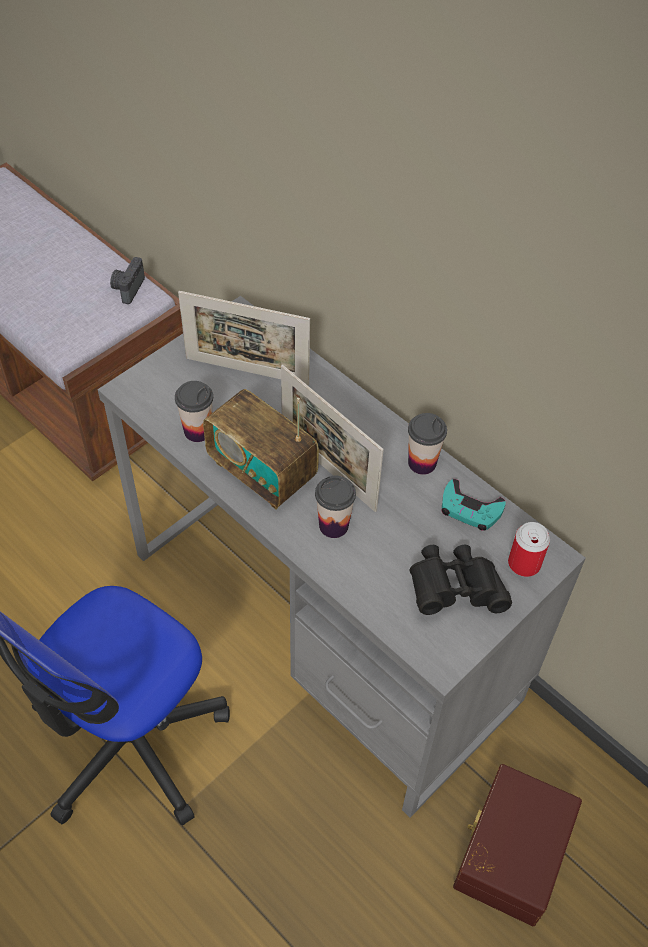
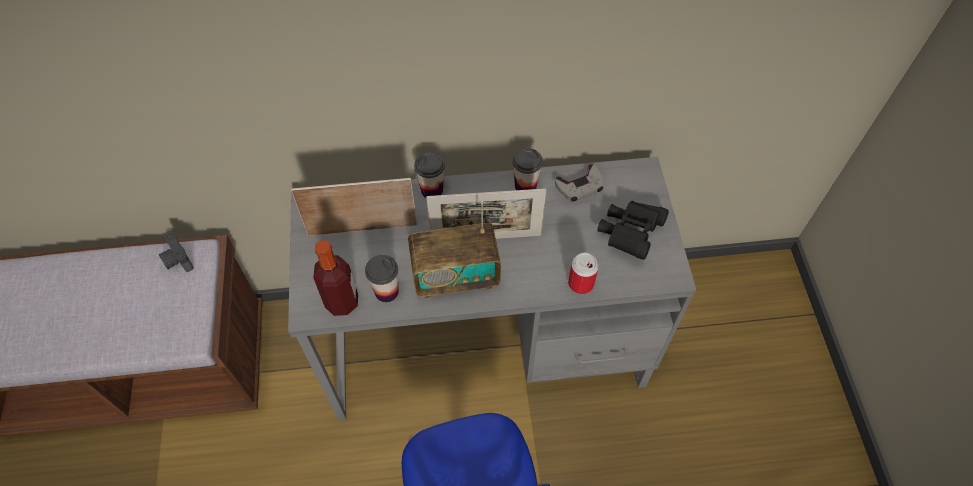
camera: 50 degrees left, 5 degrees up
(158, 406) = (342, 302): none -> bottle
(247, 371) = (362, 229): picture frame -> picture frame turned 150 degrees counterclockwise
(333, 525) = (532, 264): cup -> cup (432, 190)
(470, 509) = (580, 186): turquoise game controller -> grey game controller
(509, 851) = (700, 350): brown storage box -> none
(524, 563) = (639, 187): can -> can (581, 283)

